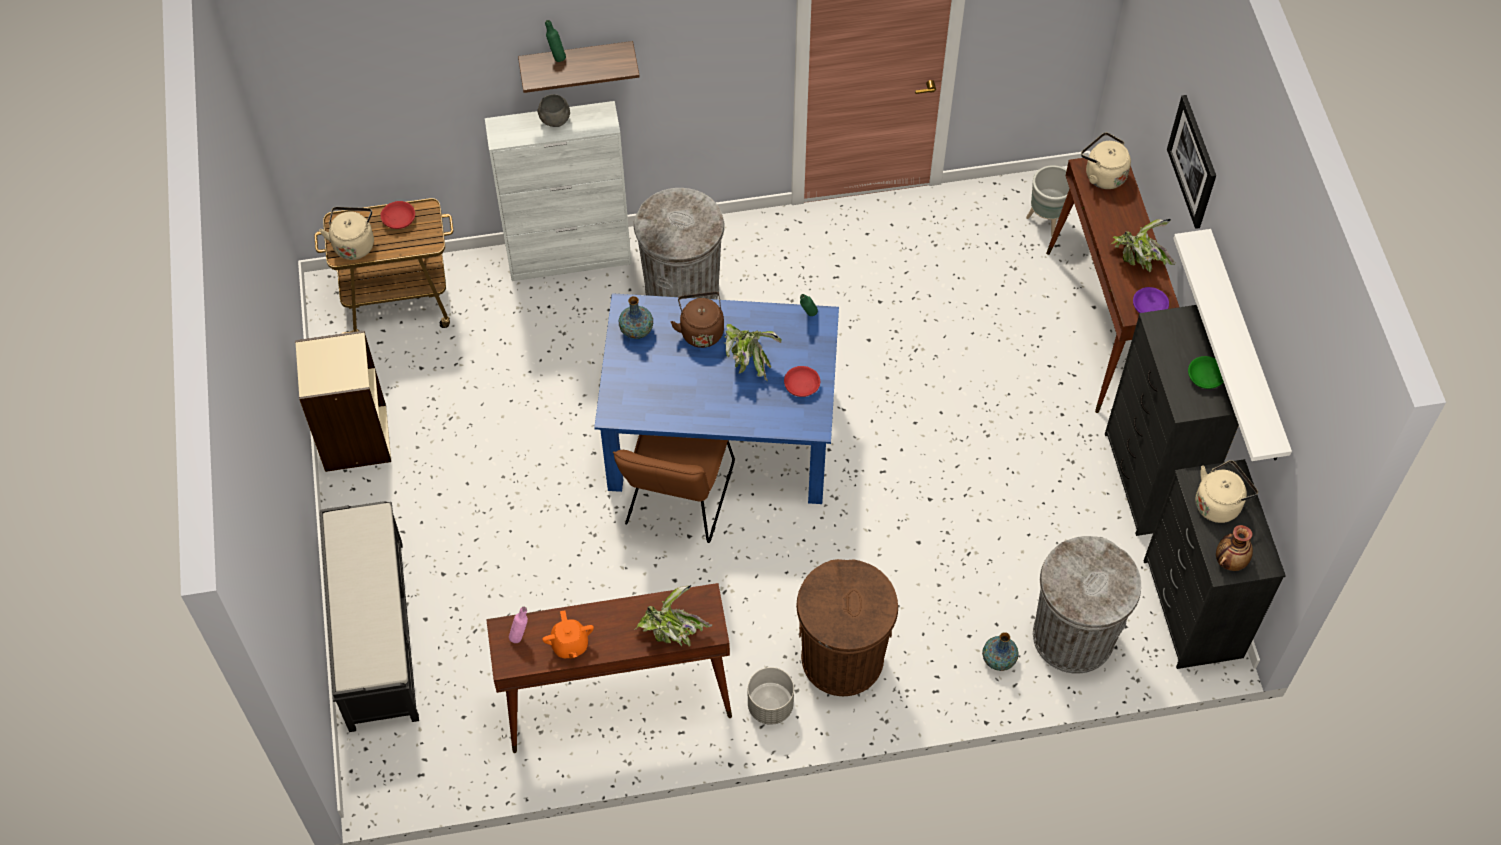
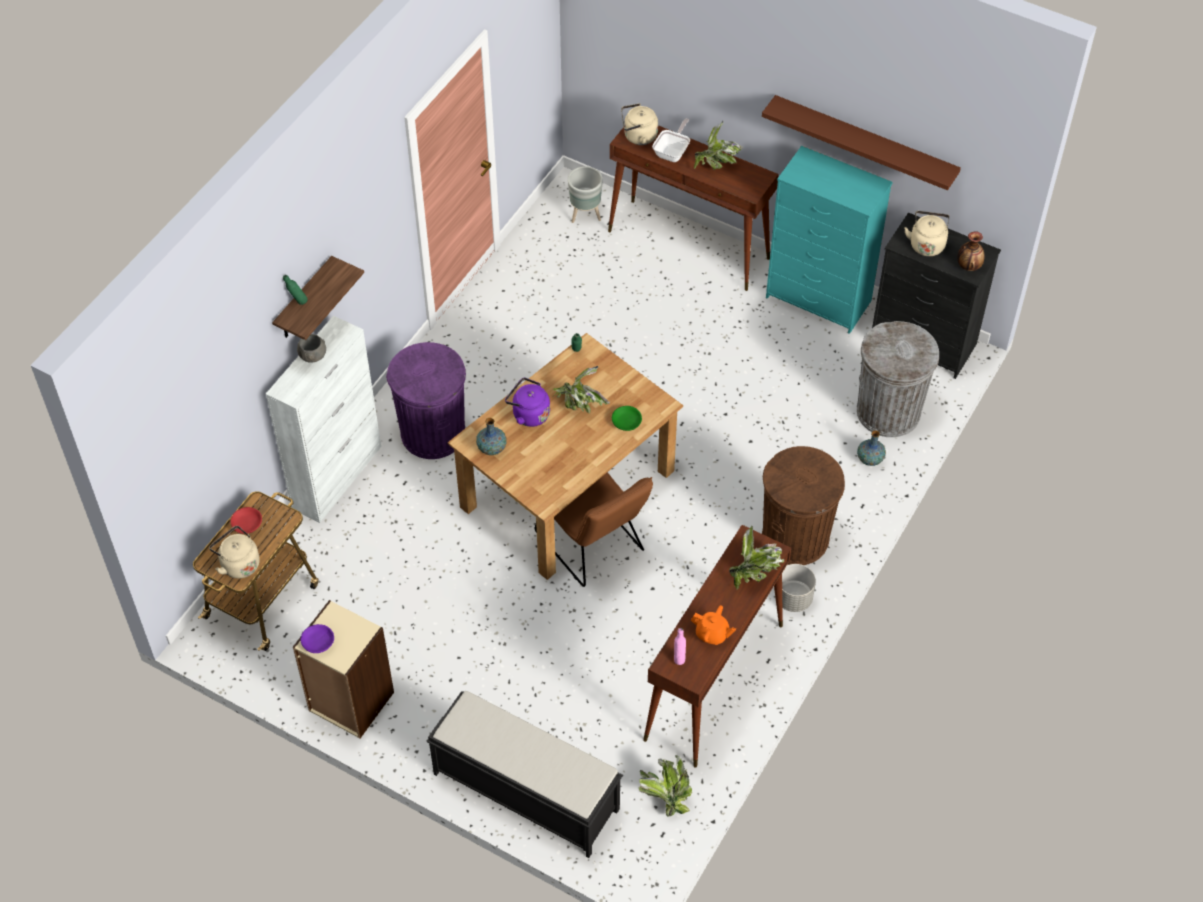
camera: 50 degrees left, 5 degrees down
(463, 748) = (665, 795): none -> potted plant
(682, 290) = (433, 433): grey trash can -> purple trash can
(701, 330) = (528, 414): brown kettle -> purple kettle
(719, 436) = (567, 490): blue dining table -> brown dining table
(802, 385) = (626, 391): red bowl -> none
(1114, 215) = (673, 152): none -> frying pan
(1150, 307) = (755, 182): purple bowl -> purple bowl (318, 642)
(1151, 480) = (819, 299): black dresser -> turquoise dresser
(1193, 161) = (726, 65): picture -> none
(1204, 377) = (851, 181): green bowl -> green bowl (626, 422)
(1245, 348) = (864, 143): white shelf -> brown shelf

